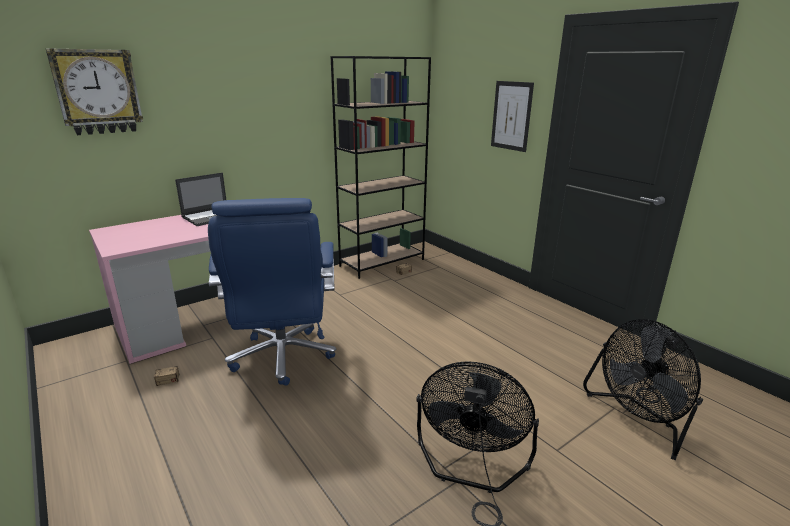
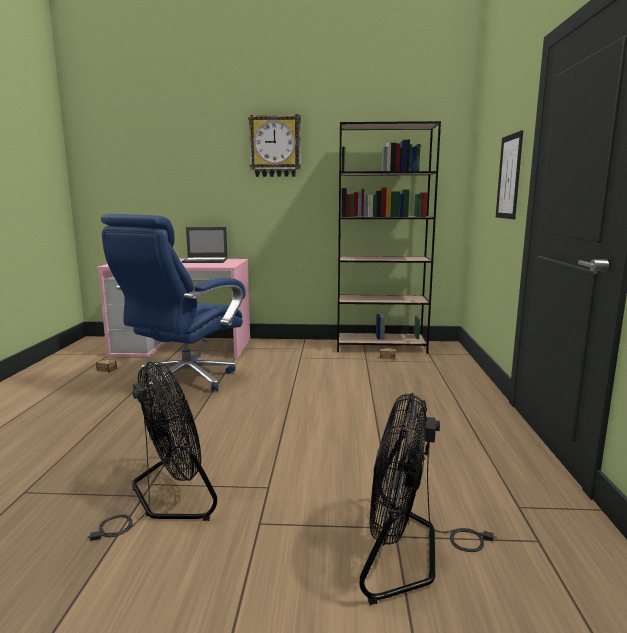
camera: 40 degrees right, 10 degrees down
(98, 92) = (147, 158): wall clock -> wall clock (275, 146)

